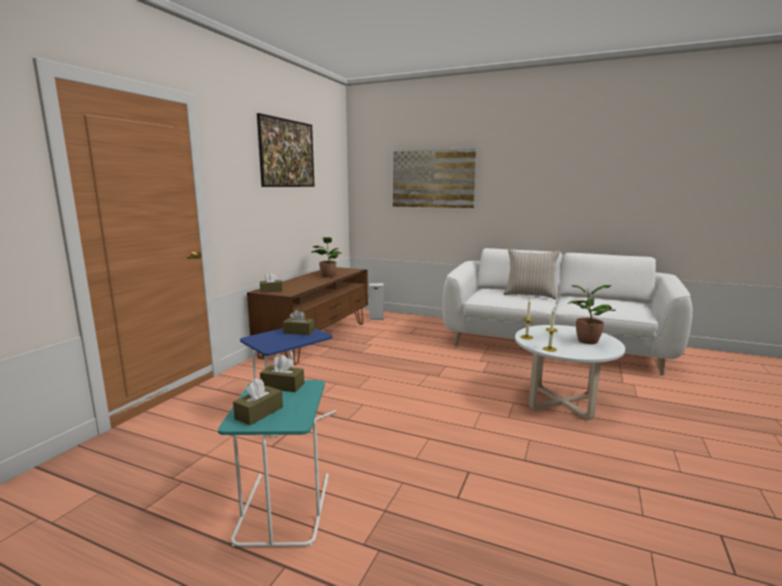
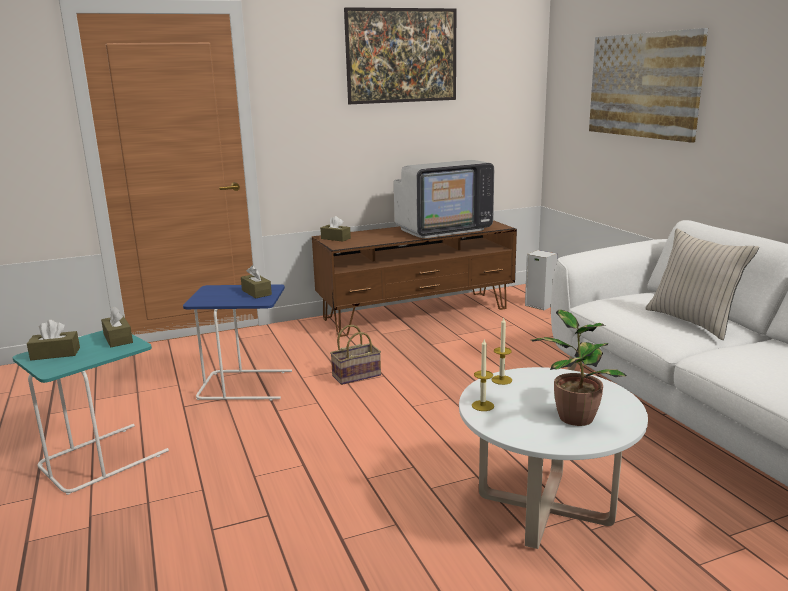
camera: 45 degrees right, 5 degrees up
(327, 275) = (443, 229): potted plant -> television
(354, 381) = (357, 375): none -> basket

